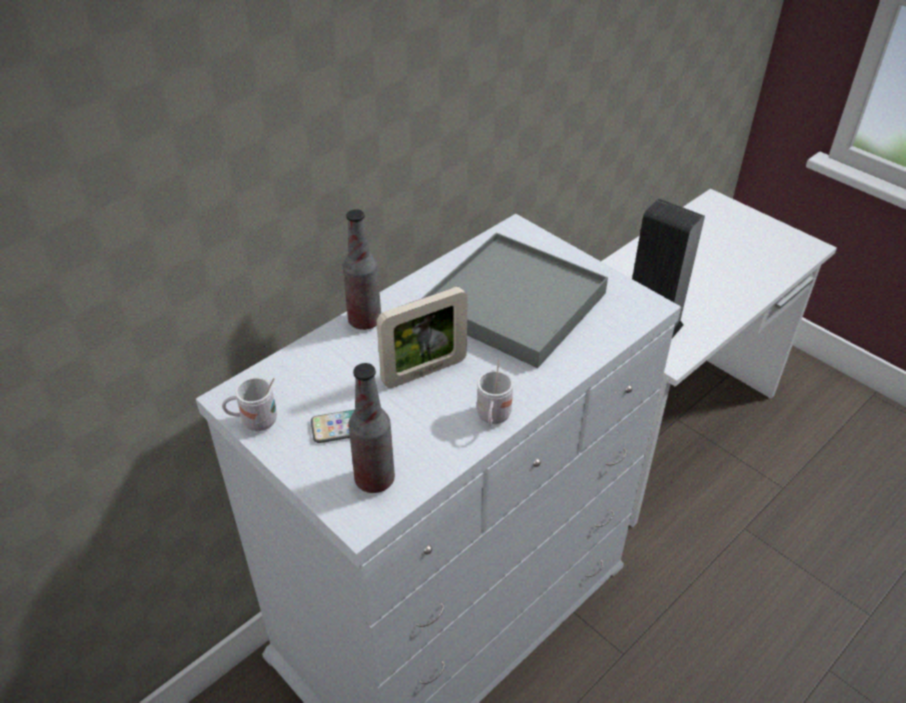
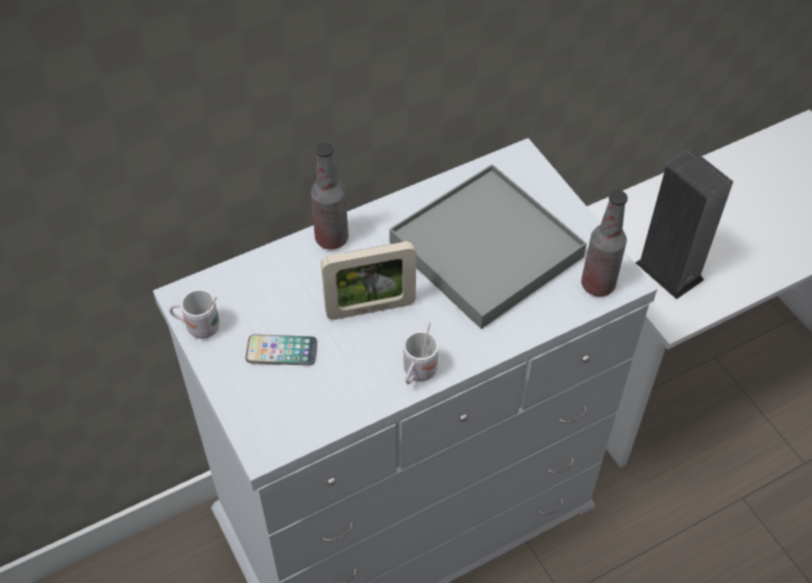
camera: 15 degrees right, 10 degrees up
(374, 479) = (288, 412): bottle -> bottle (598, 285)

